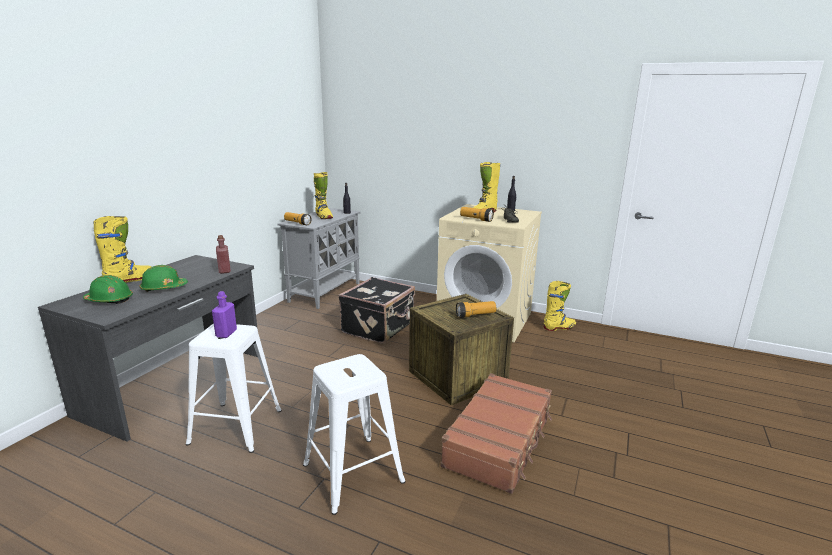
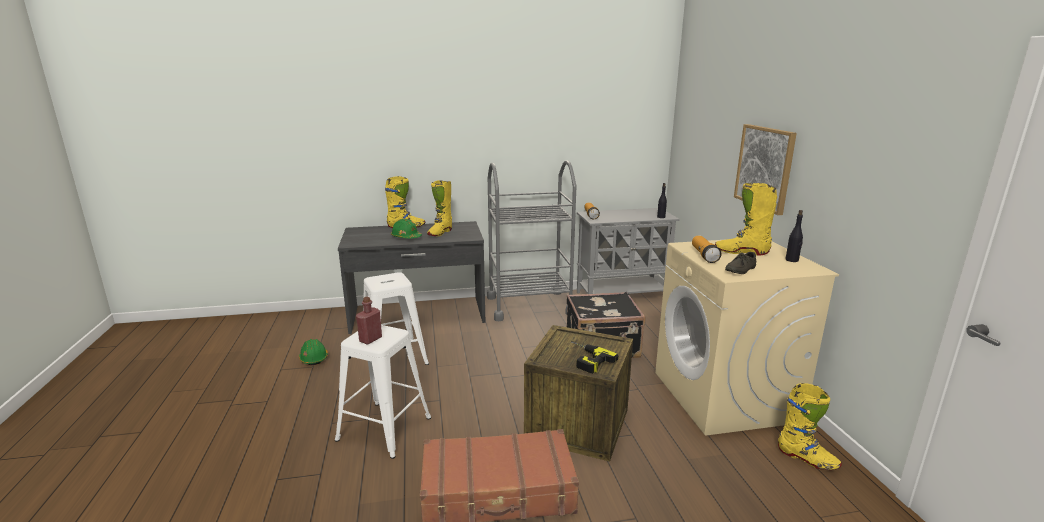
camera: 55 degrees right, 0 degrees up
(109, 300) = (372, 235): green hard hat -> green hard hat (314, 358)
(224, 271) = (459, 238): red bottle -> red bottle (370, 339)
(226, 333) = (389, 281): purple bottle -> none
(270, 327) = (529, 305): none -> grey cart
(324, 217) = (627, 216): yellow boot -> yellow boot (440, 233)
(454, 154) = (764, 167): none -> picture
(475, 315) = (585, 359): flashlight -> power drill

